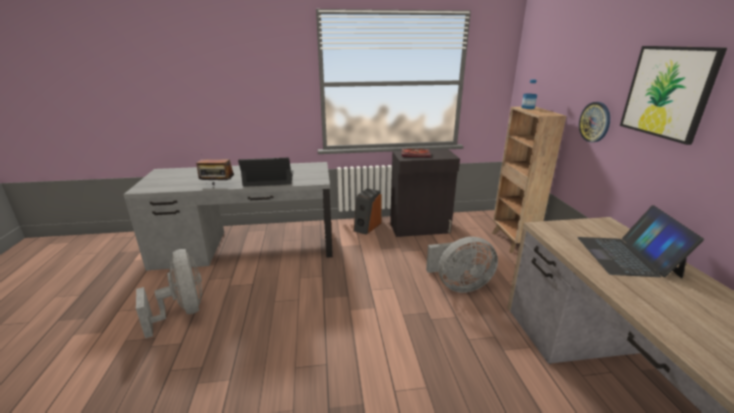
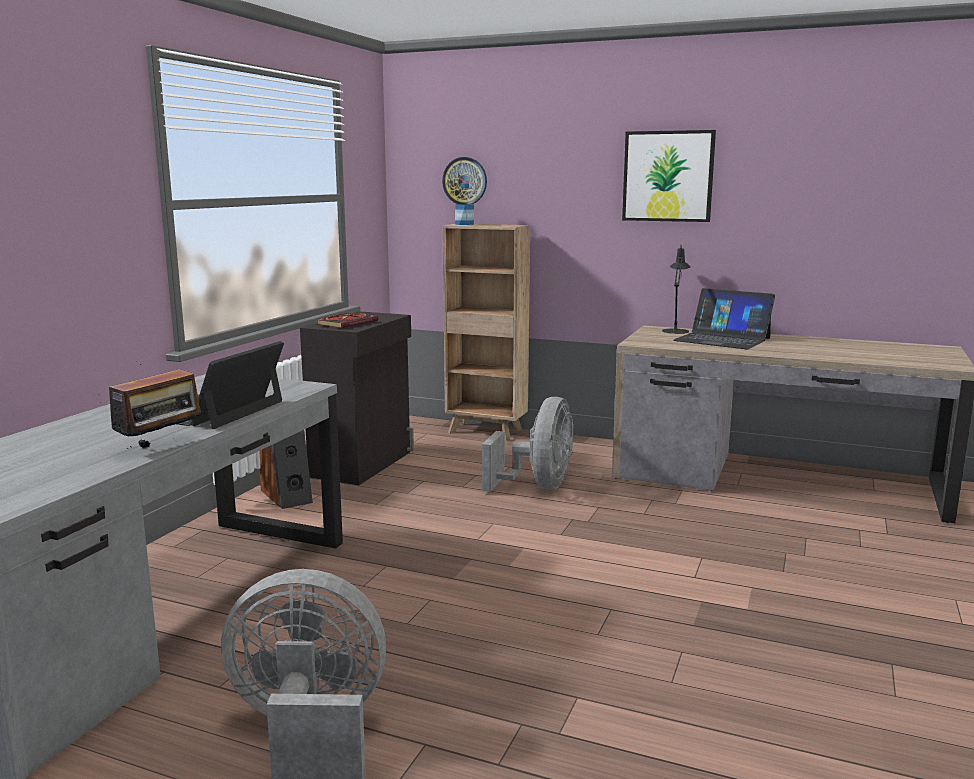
camera: 60 degrees left, 10 degrees down
(595, 122) = (578, 224): wall clock -> wall clock (465, 181)
(618, 231) = (675, 330): none -> black table lamp

